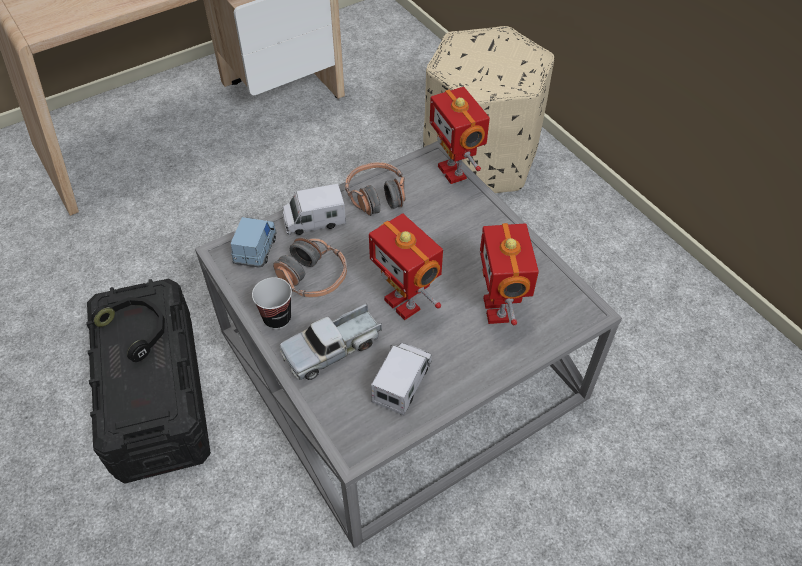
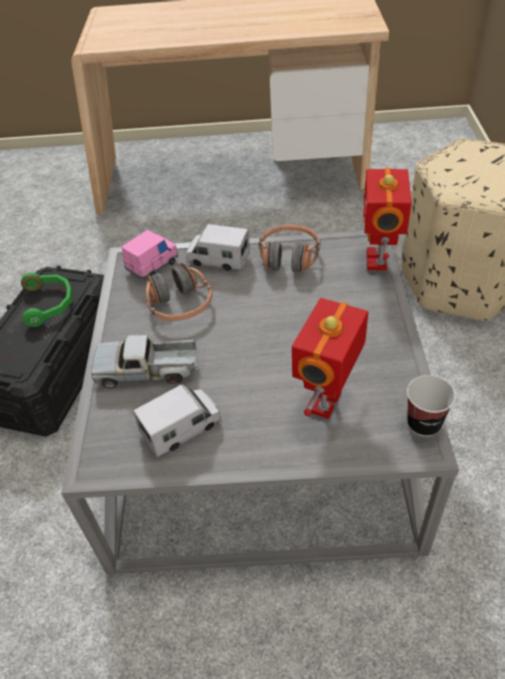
camera: 35 degrees right, 5 degrees down
(137, 330) = (50, 303): black headphones -> green headphones
(255, 250) = (153, 265): blue toy car -> pink toy car
(277, 318) = (124, 326): cup -> cup (423, 424)
(404, 303) = (240, 358): toy robot -> none

